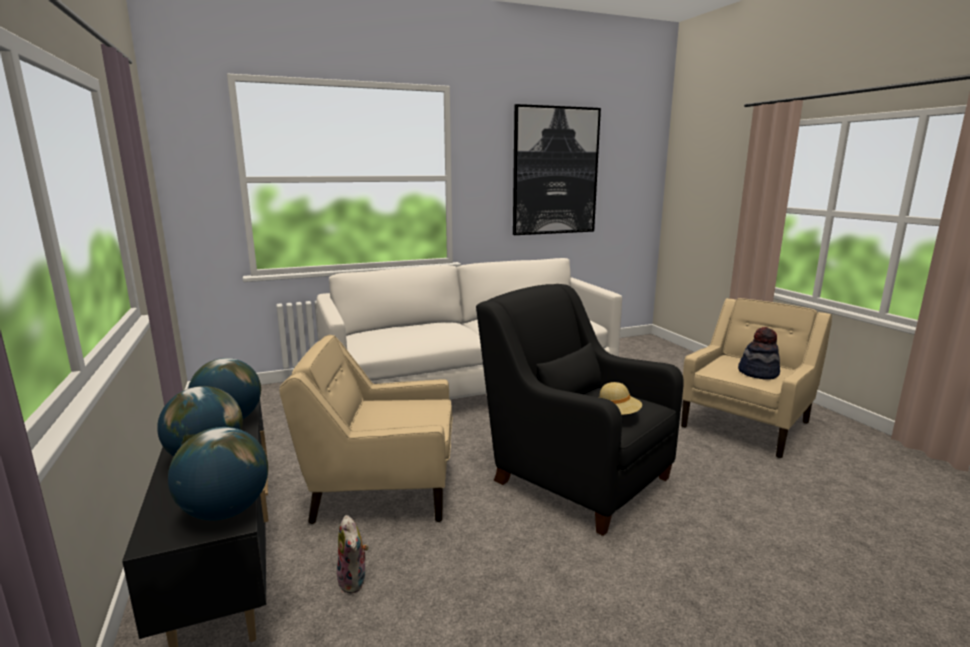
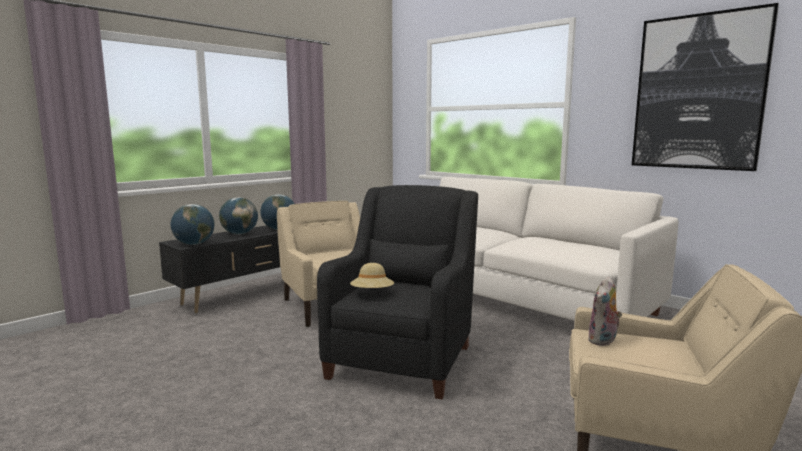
camera: 65 degrees right, 5 degrees down
(354, 581) = (242, 320): plush toy -> plush toy (603, 341)
(758, 373) = (637, 360): hat -> none

